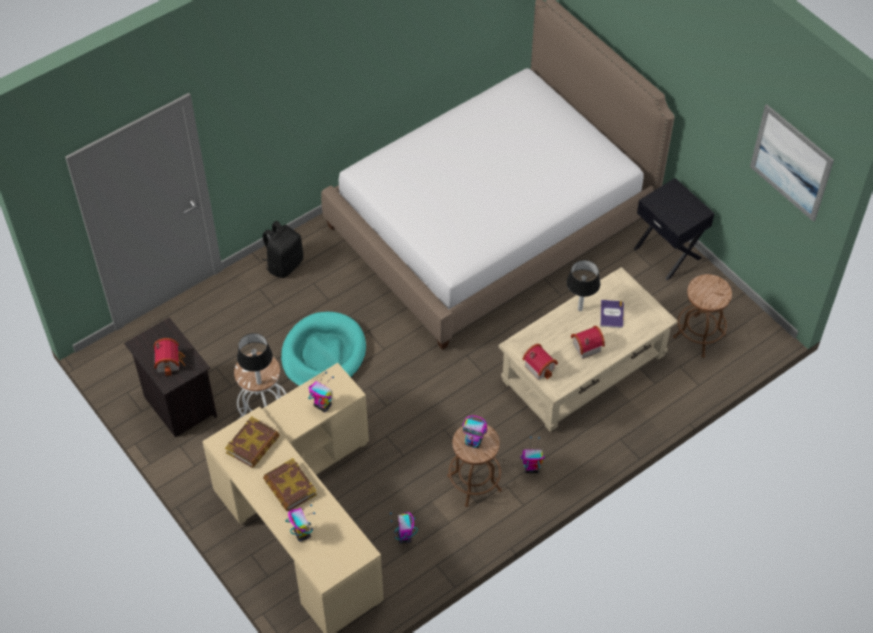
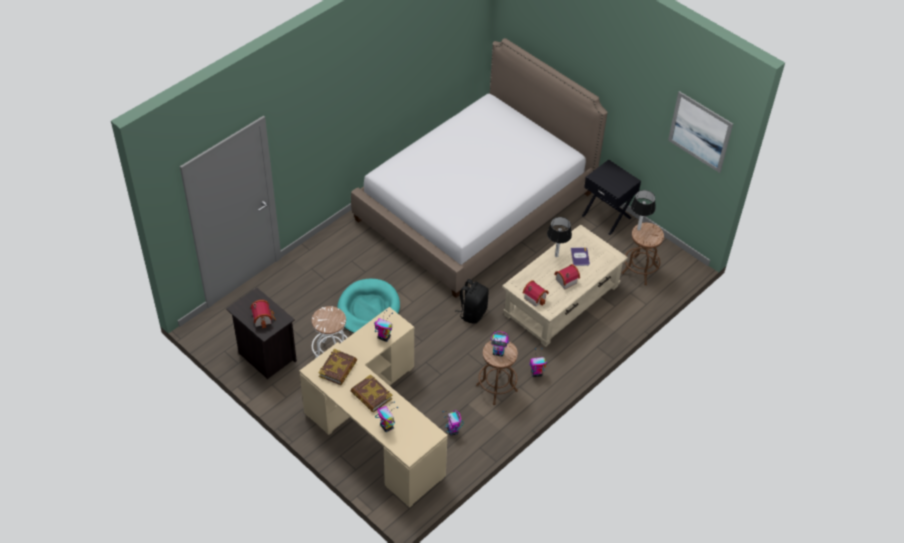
camera: 10 degrees left, 5 degrees down
(259, 382) = (332, 327): table lamp -> table lamp (639, 229)
(284, 264) = (327, 249): black backpack -> black backpack (472, 313)

